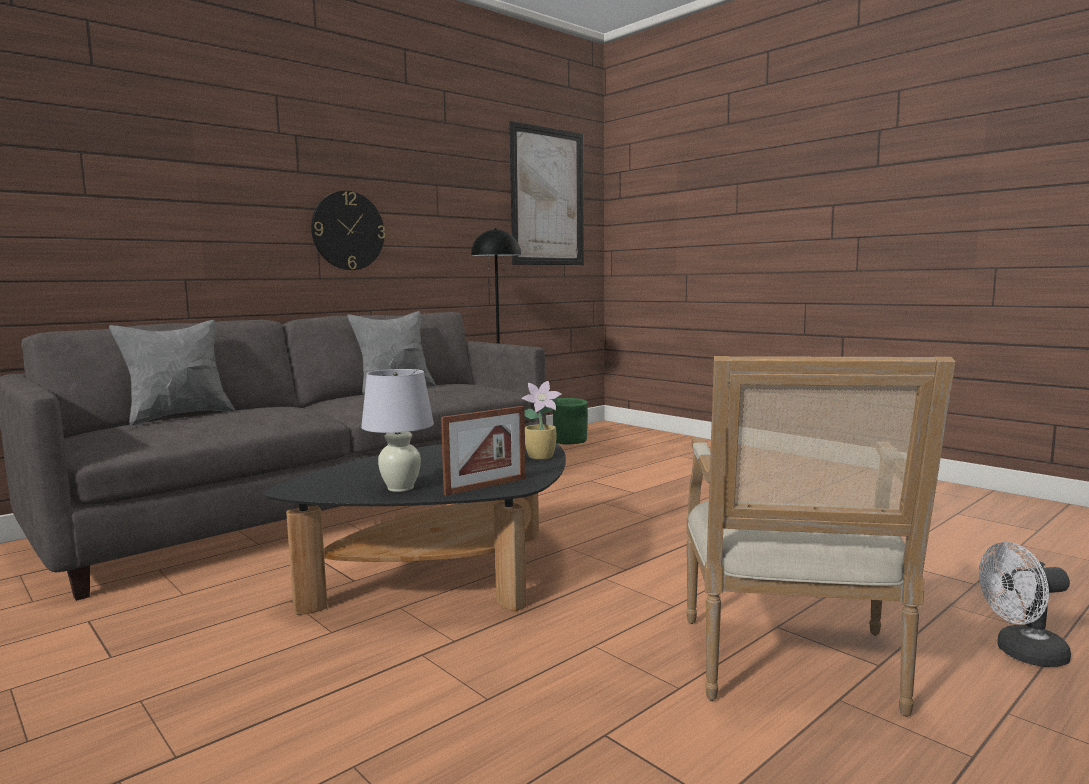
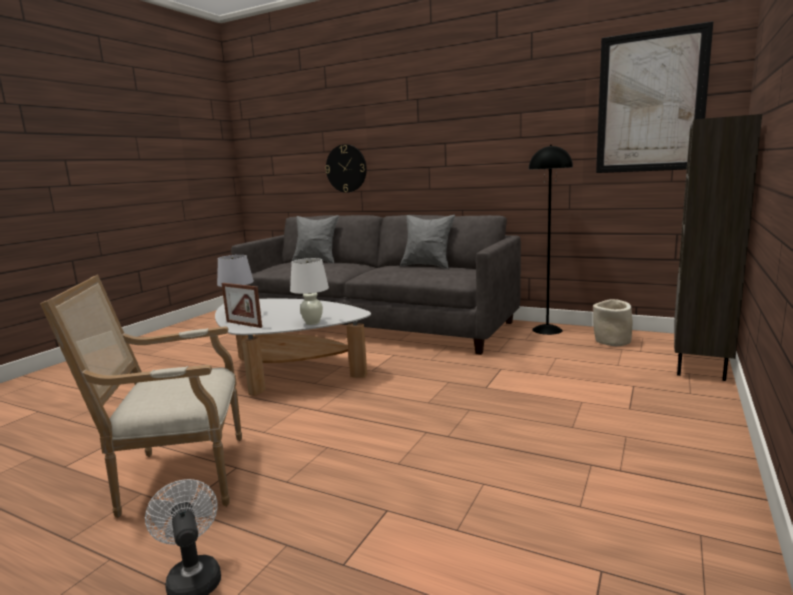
camera: 70 degrees right, 5 degrees up
(348, 230) = (447, 156): wall clock -> wall clock (346, 168)
(449, 577) = (288, 372): black coffee table -> white coffee table
(542, 457) = (312, 322): potted plant -> white table lamp
(568, 441) = (612, 341): green planter -> beige planter
(651, 434) = (700, 363): none -> brown bookcase

